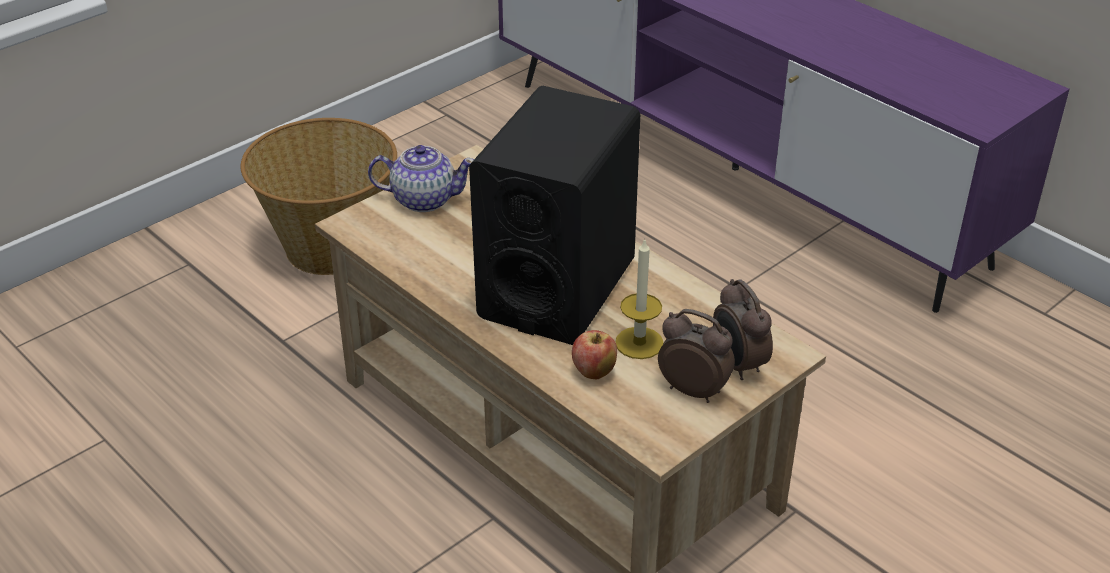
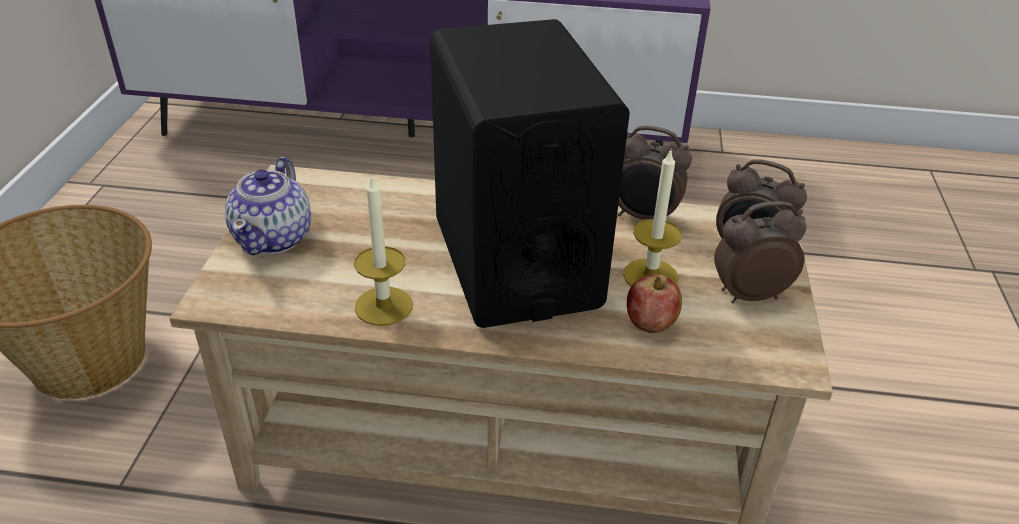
camera: 40 degrees left, 0 degrees up
(423, 199) = (274, 237): teapot -> teapot turned 135 degrees clockwise
(439, 275) = (383, 306): none -> candle
(694, 301) = (643, 217): none -> alarm clock

